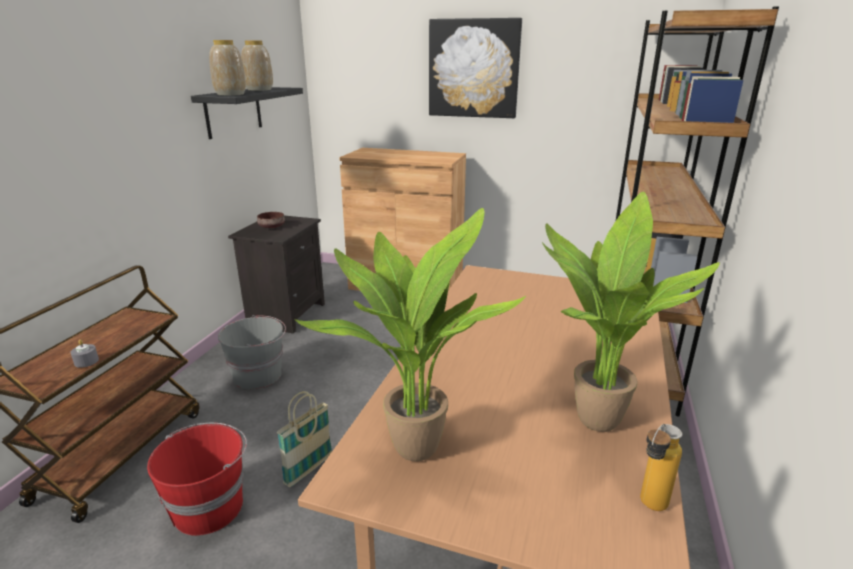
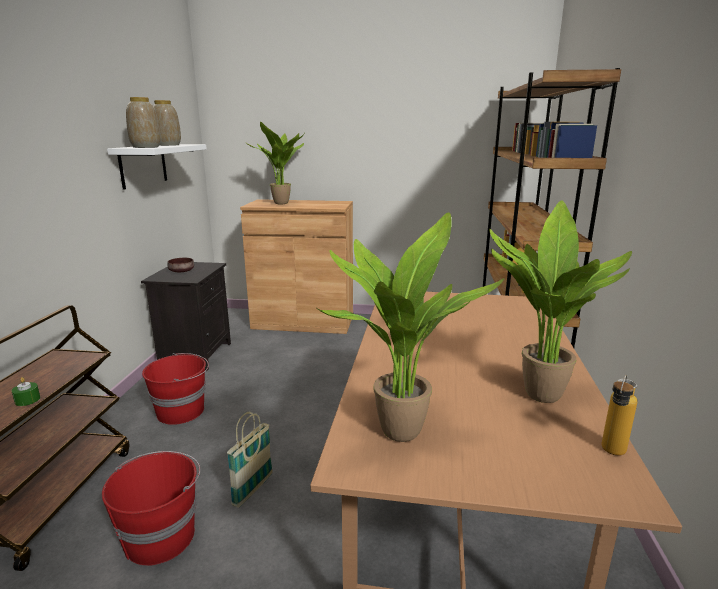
camera: 10 degrees left, 5 degrees down
(86, 361) = (27, 400): grey candle -> green candle
(233, 112) = (143, 165): black shelf -> white shelf
(259, 375) = (182, 411): grey bucket -> red bucket
(387, 154) = (283, 204): none -> potted plant
(473, 69) = (356, 128): picture -> none

